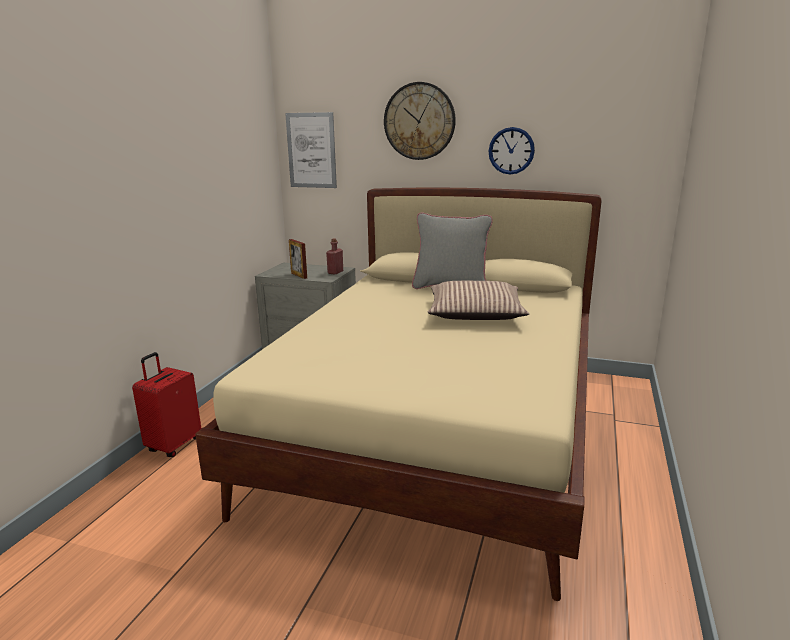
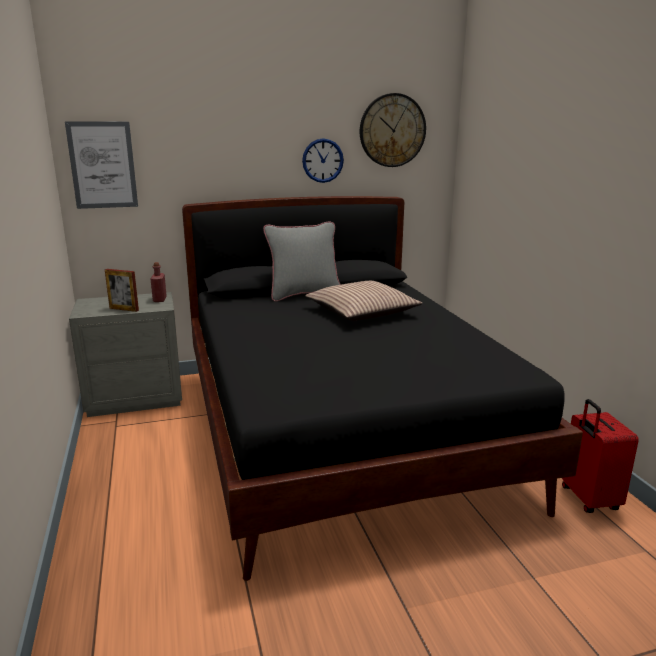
camera: 35 degrees left, 0 degrees up
(174, 445) = (89, 536): red suitcase -> red suitcase (588, 499)
(419, 121) = (231, 132): wall clock -> wall clock (392, 130)
(438, 432) = (341, 431): beige bed -> black bed

